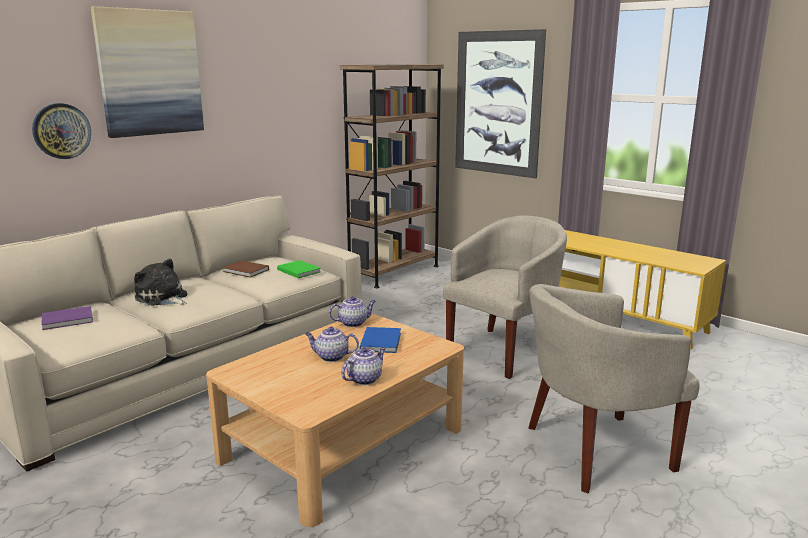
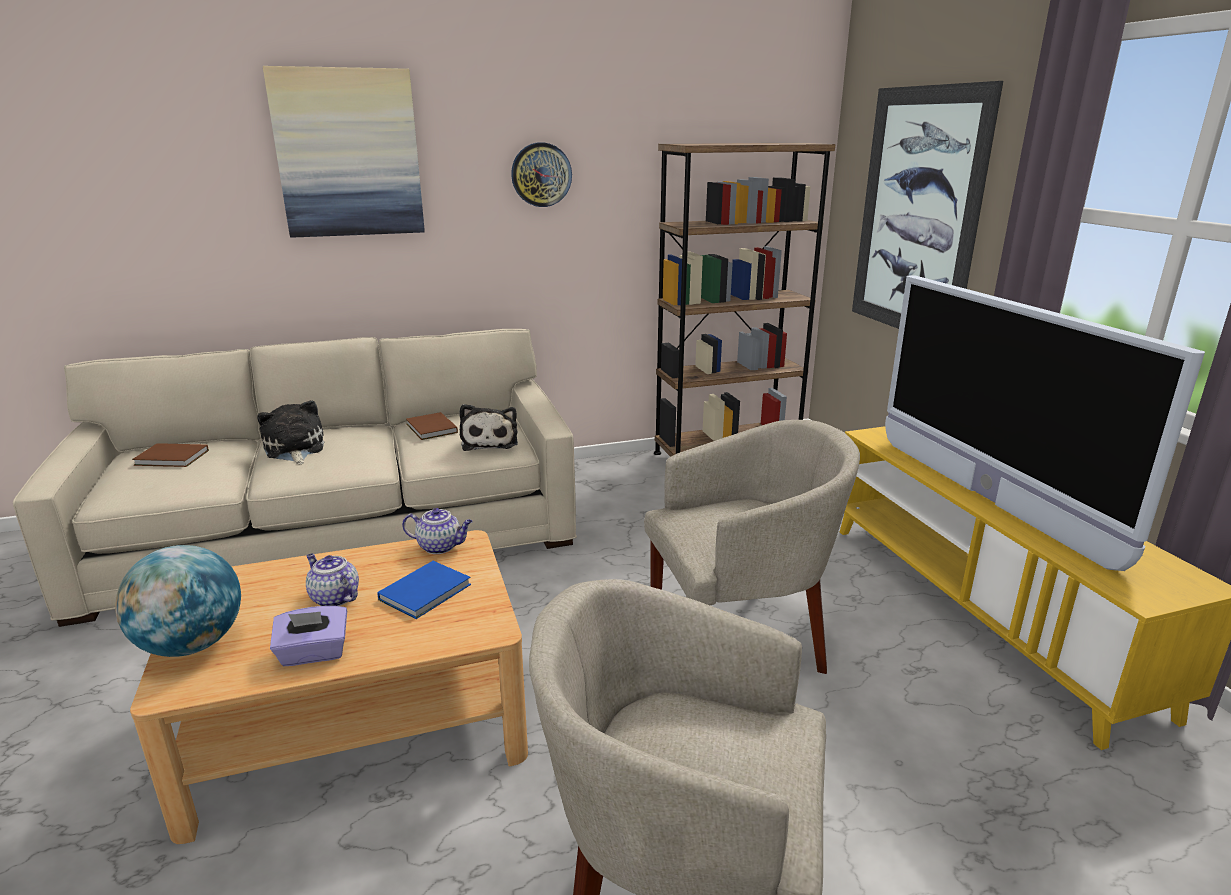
camera: 30 degrees right, 5 degrees up
(61, 131) = (229, 226): wall clock -> wall clock (541, 175)
(69, 320) = (173, 458): purple book -> brown book
(281, 396) = (191, 645): none -> globe
(299, 270) = (490, 441): green book -> plush toy
(364, 379) = (313, 654): teapot -> purple tissue box
(597, 247) = (986, 498): none -> television

